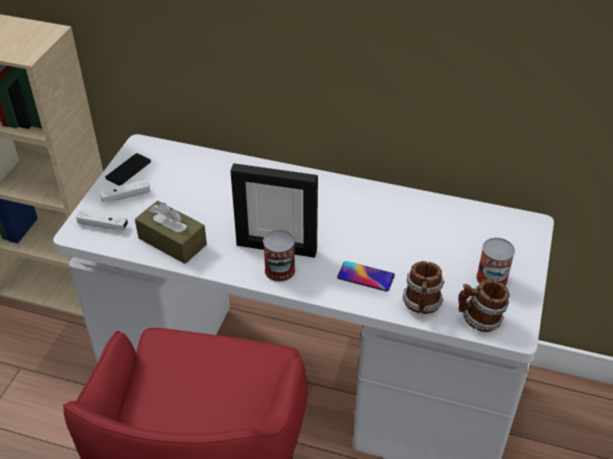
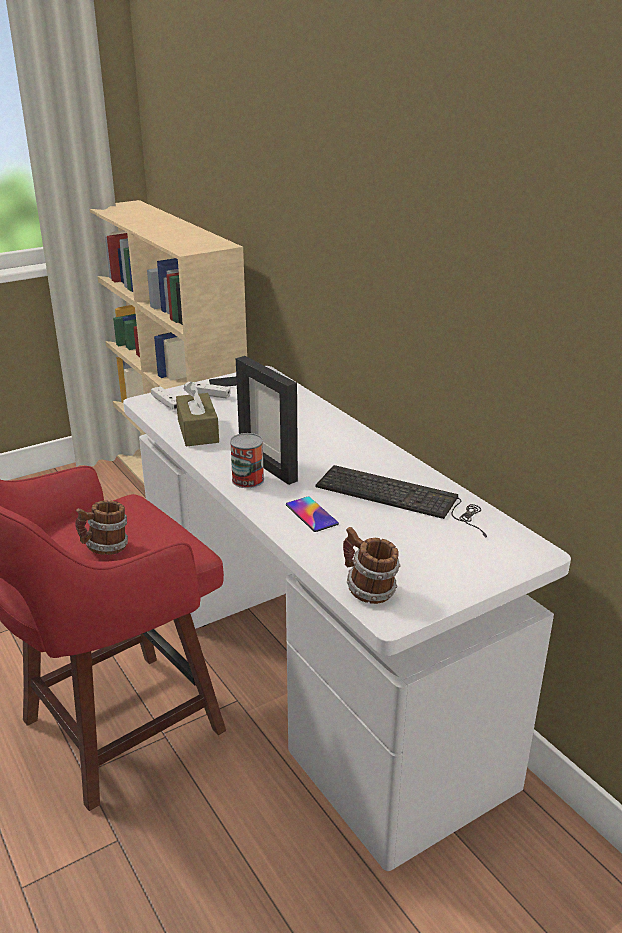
camera: 40 degrees right, 15 degrees down
(404, 224) = (401, 498): none -> keyboard
(422, 305) = (330, 555): mug -> mug (105, 548)
(491, 278) = (428, 569): can -> none

